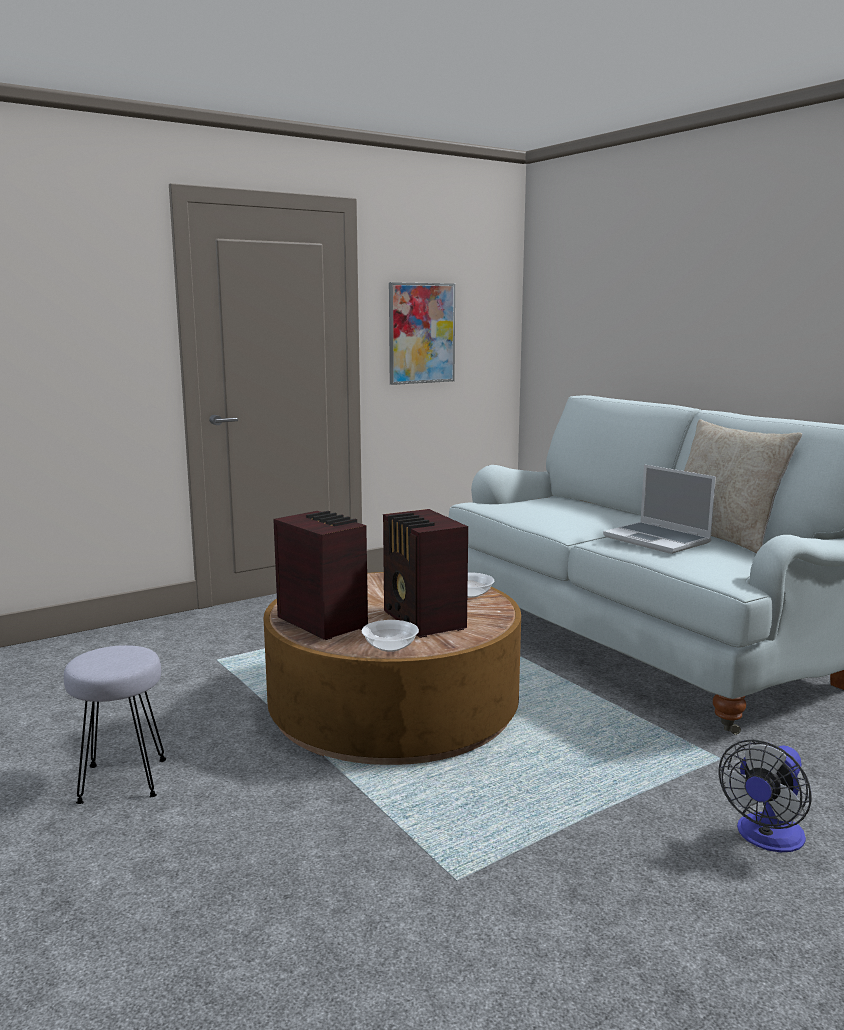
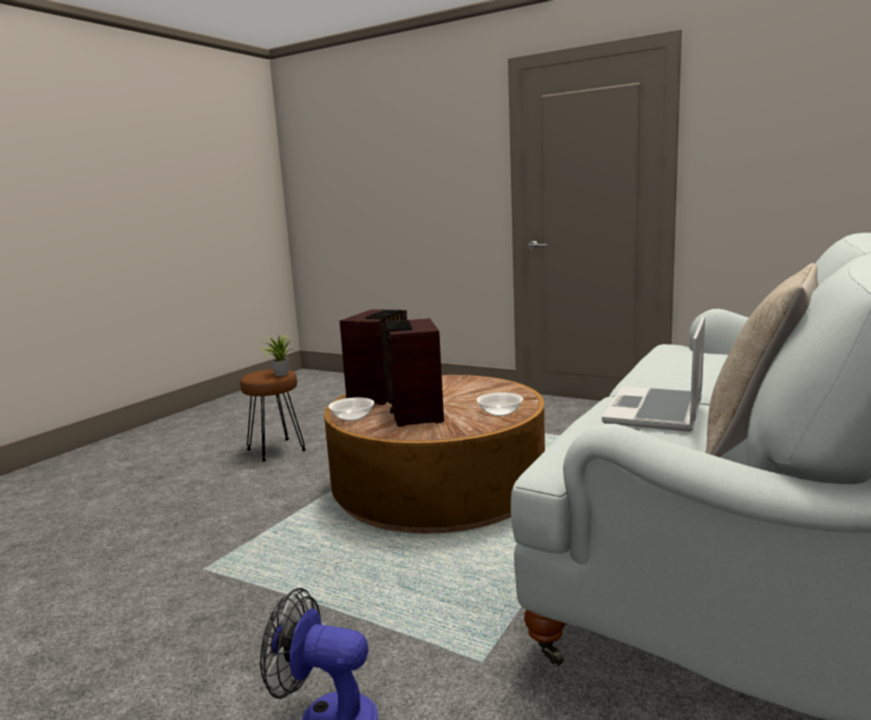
camera: 65 degrees right, 0 degrees up
(123, 780) = (277, 450): grey stool -> brown stool
(133, 652) = (279, 374): none -> potted plant
(421, 333) = (760, 162): picture -> none
(423, 621) = (415, 414): radio -> radio turned 45 degrees counterclockwise

